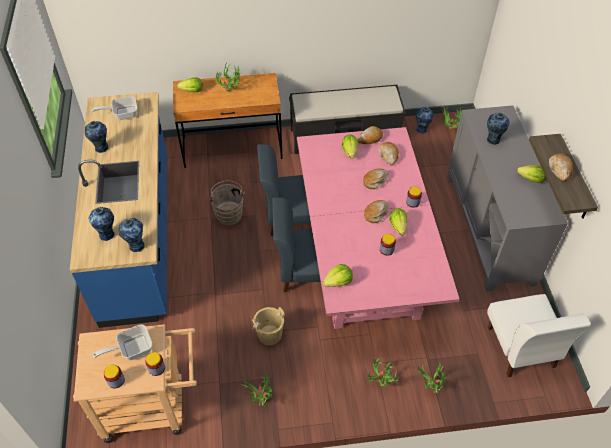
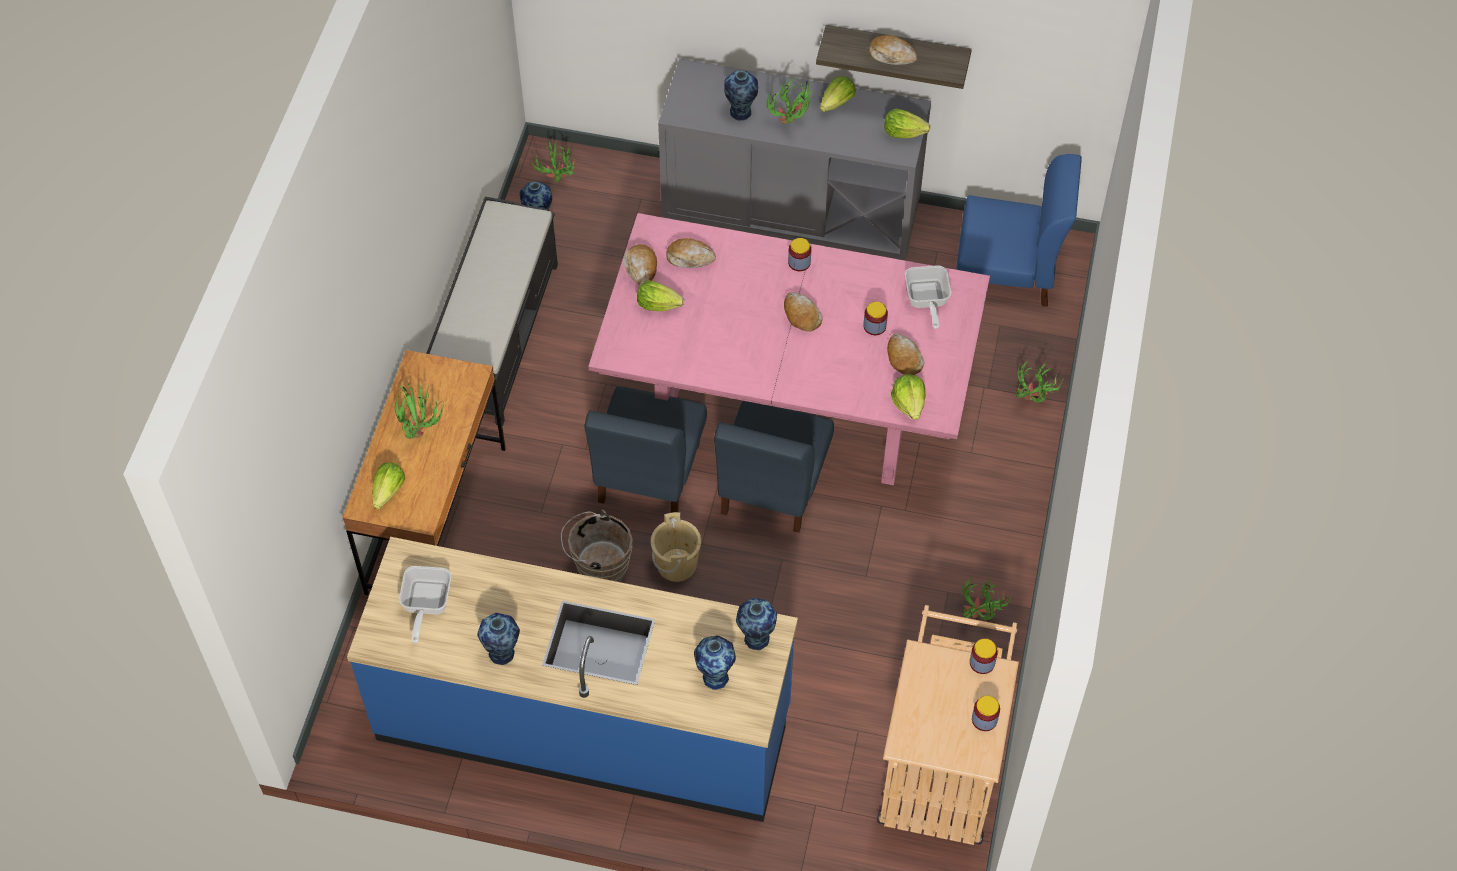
camera: 70 degrees left, 5 degrees up
(131, 349) = (938, 690): frying pan -> frying pan (926, 301)
(269, 334) = (871, 574): beige bucket -> beige bucket (676, 564)
(375, 181) = (735, 293): bread -> bread (903, 358)
(380, 384) = (1006, 459): potted plant -> potted plant (792, 123)
(398, 226) = (837, 297): lettuce -> lettuce (903, 133)
(521, 347) = (1008, 272): white chair -> blue chair

